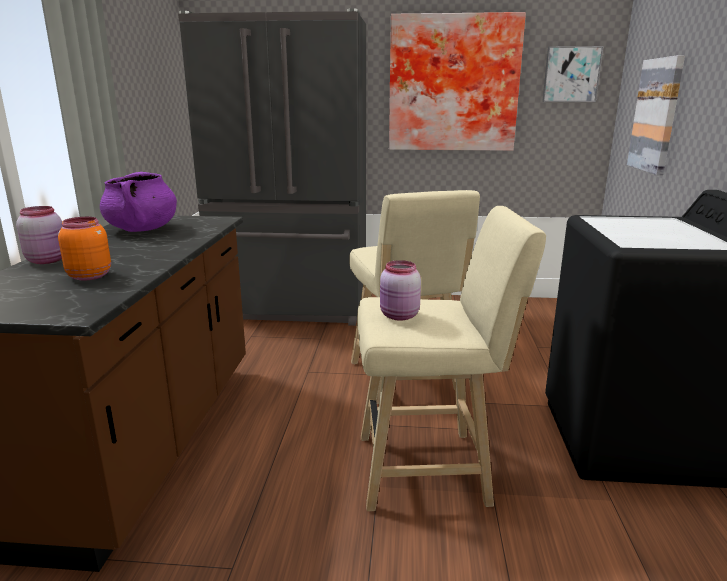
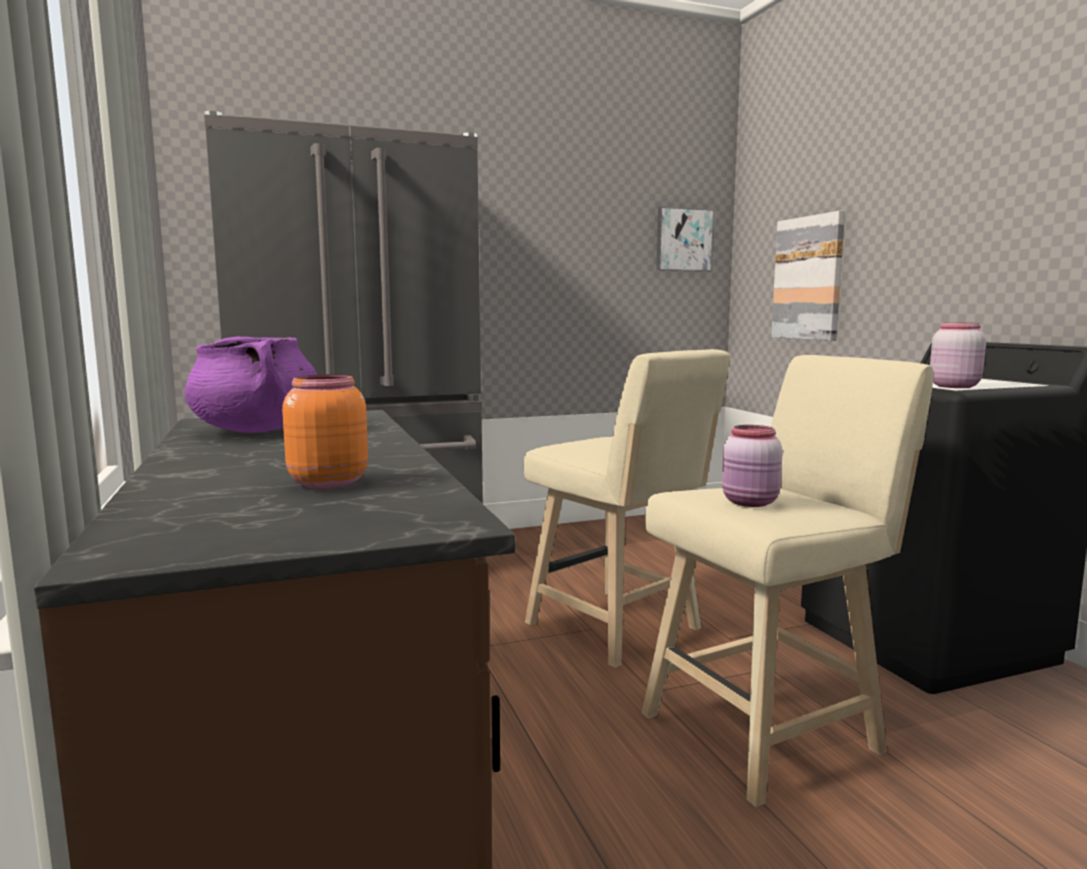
camera: 25 degrees left, 10 degrees down
(48, 260) = (183, 474): pink jar -> pink jar (953, 386)
(453, 84) = (555, 246): picture -> none

